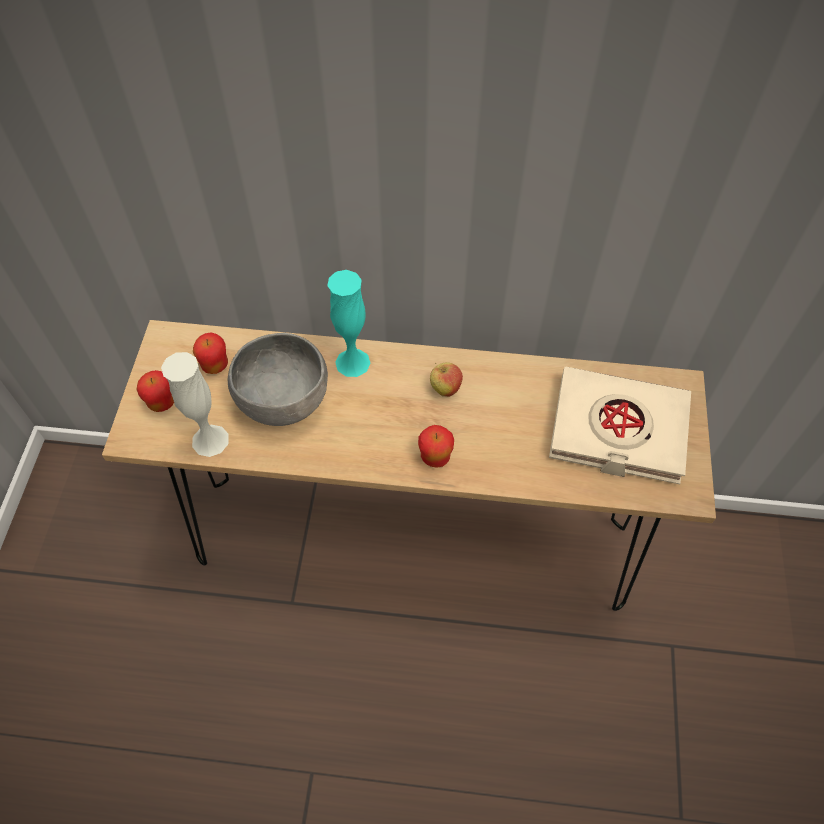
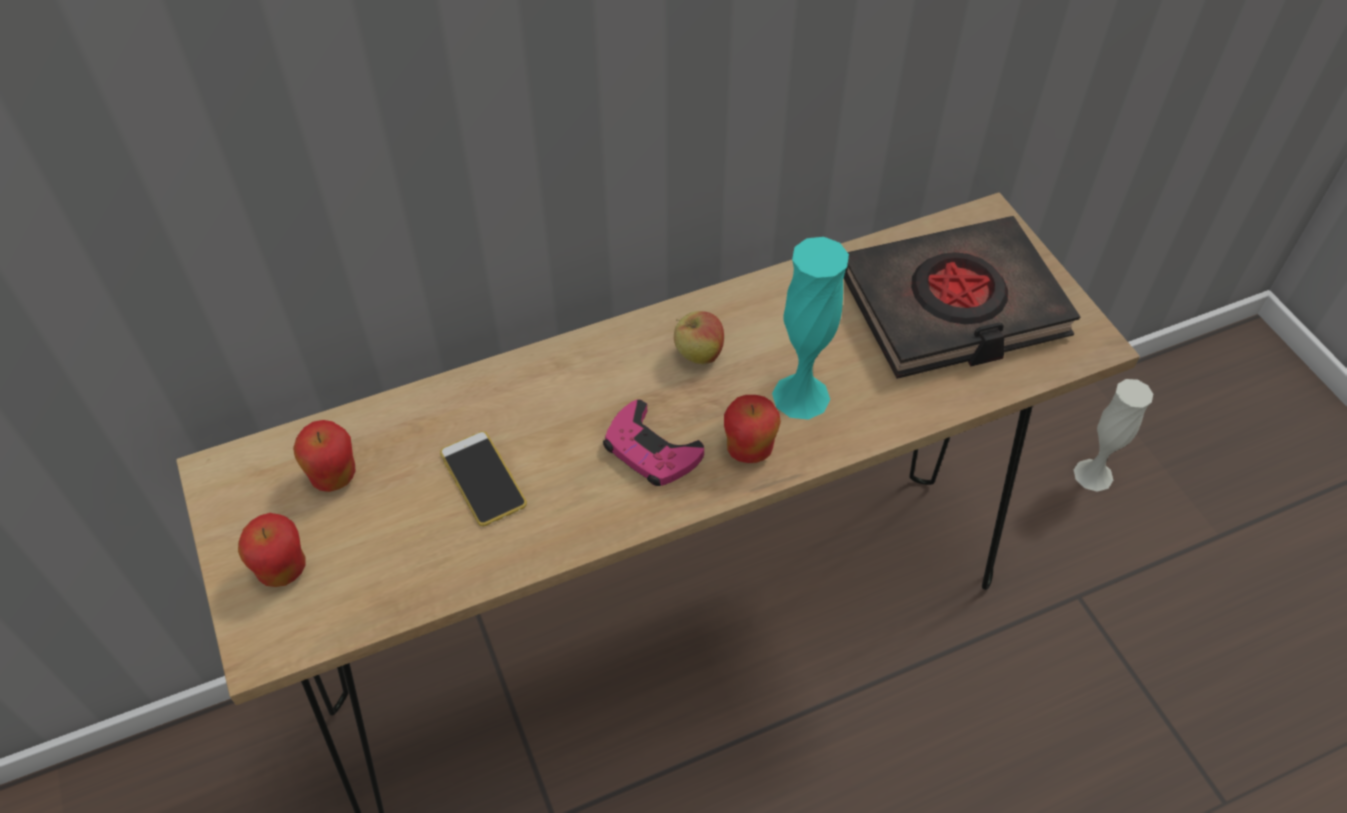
camera: 30 degrees left, 5 degrees down
(210, 440) = (400, 586): white vase -> white vase (1093, 475)
(286, 403) = (483, 479): grey bowl -> phone
(352, 362) = (543, 379): turquoise vase -> turquoise vase (801, 396)
(382, 431) = (651, 450): none -> pink game controller
(617, 430) = (953, 307): beige book -> black book

